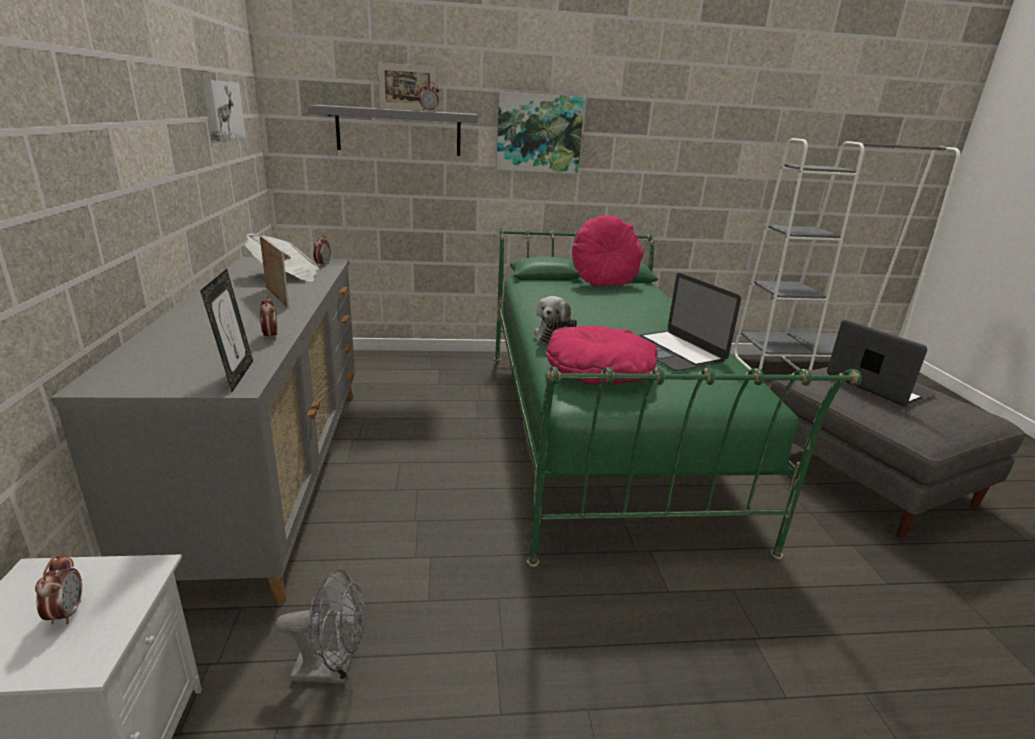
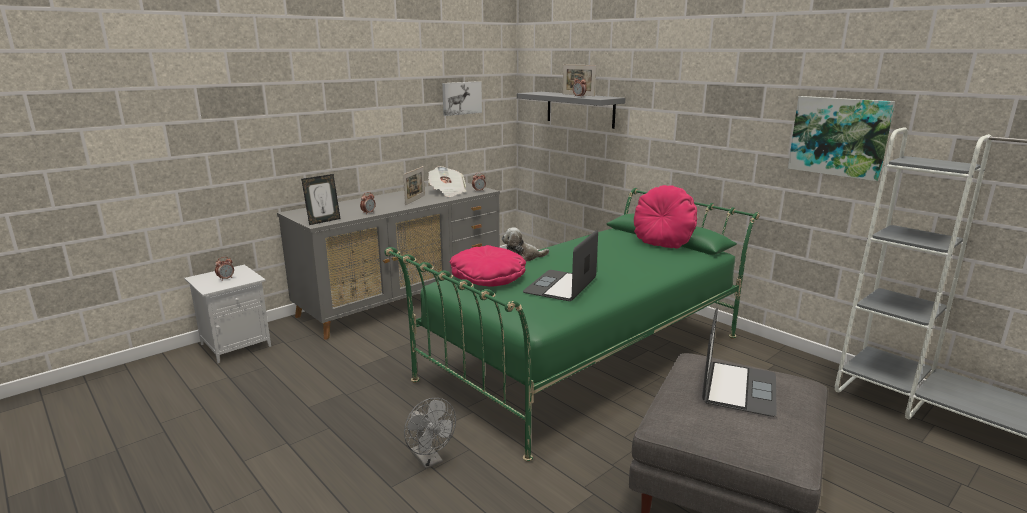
camera: 55 degrees right, 5 degrees down
(332, 669) = (300, 363): grey fan -> grey fan (429, 460)
(539, 133) = (667, 113): picture -> picture (839, 136)

